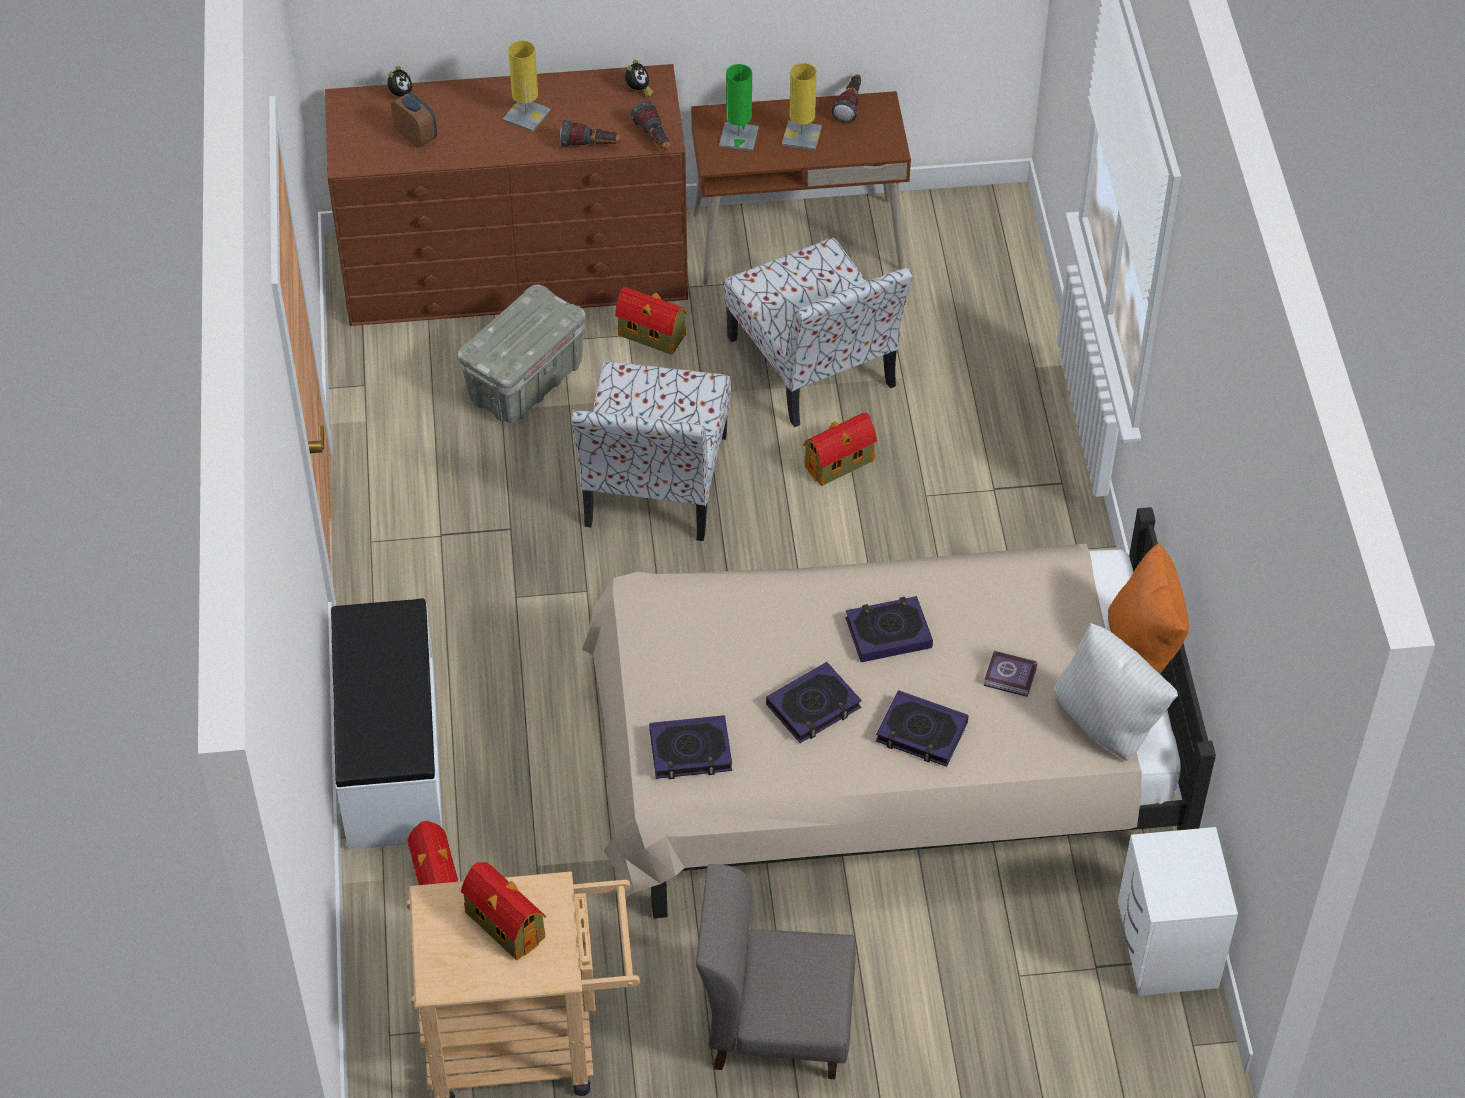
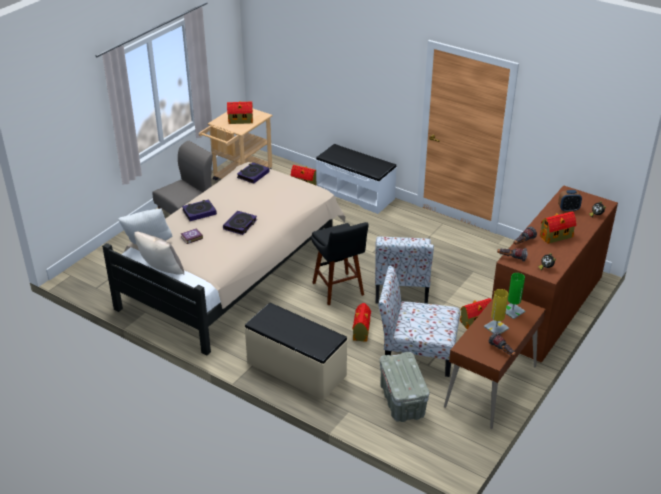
camera: 130 degrees right, 15 degrees down
(526, 115) = (557, 236): yellow table lamp -> toy house
(526, 381) = (482, 282): grey storage box -> grey storage box (402, 401)
(655, 483) = (401, 286): chair -> chair turned 135 degrees counterclockwise
(761, 564) = (339, 290): none -> black stool
(813, 707) = (236, 199): book -> none
(1024, 486) = (296, 369): none -> beige bench
(1142, 650) = (161, 270): orange pillow -> beige pillow
(1166, 951) = (100, 288): white nightstand -> none

